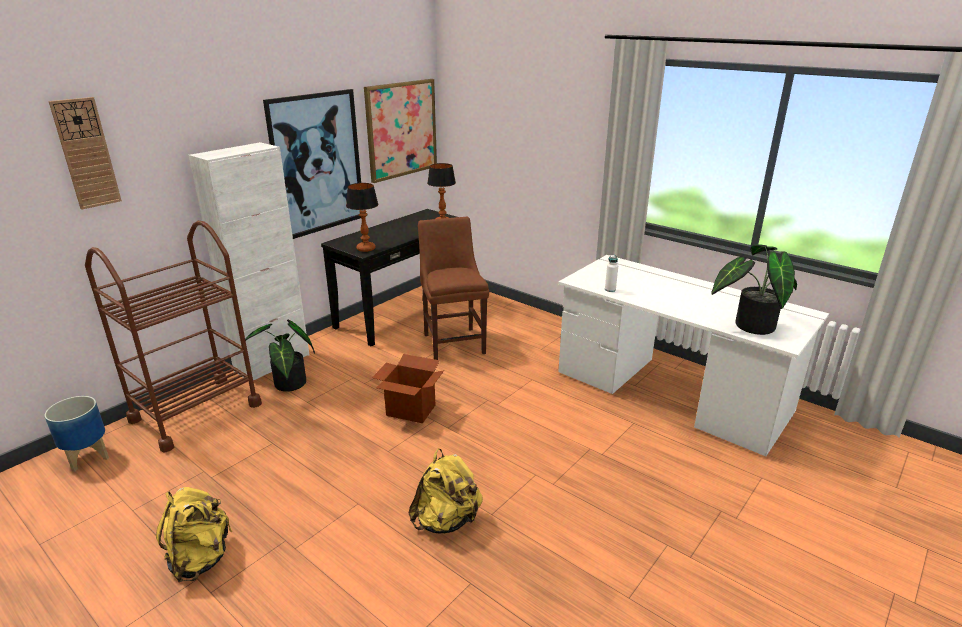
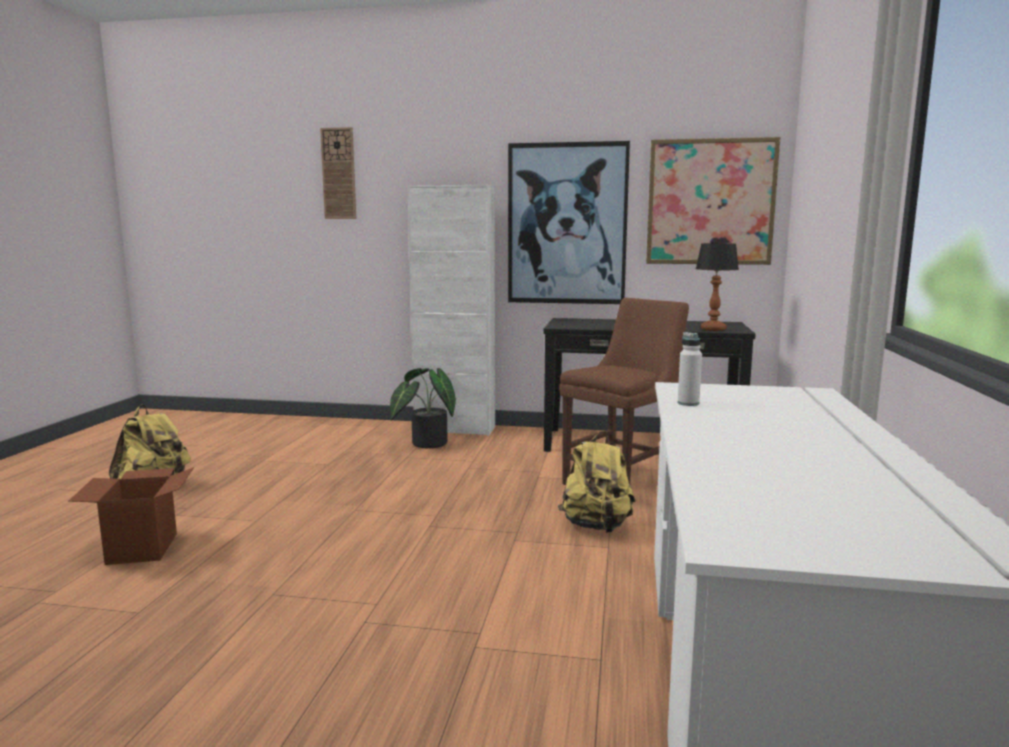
camera: 60 degrees right, 15 degrees down
(87, 457) = (264, 423): planter -> none
(196, 412) = (349, 430): brown cart -> none
(366, 249) = (568, 325): table lamp -> none
(410, 410) = (442, 499): cardboard box -> cardboard box (142, 548)
(446, 521) = (247, 570): yellow backpack -> yellow backpack (597, 526)
(749, 325) = (757, 501): potted plant -> none

